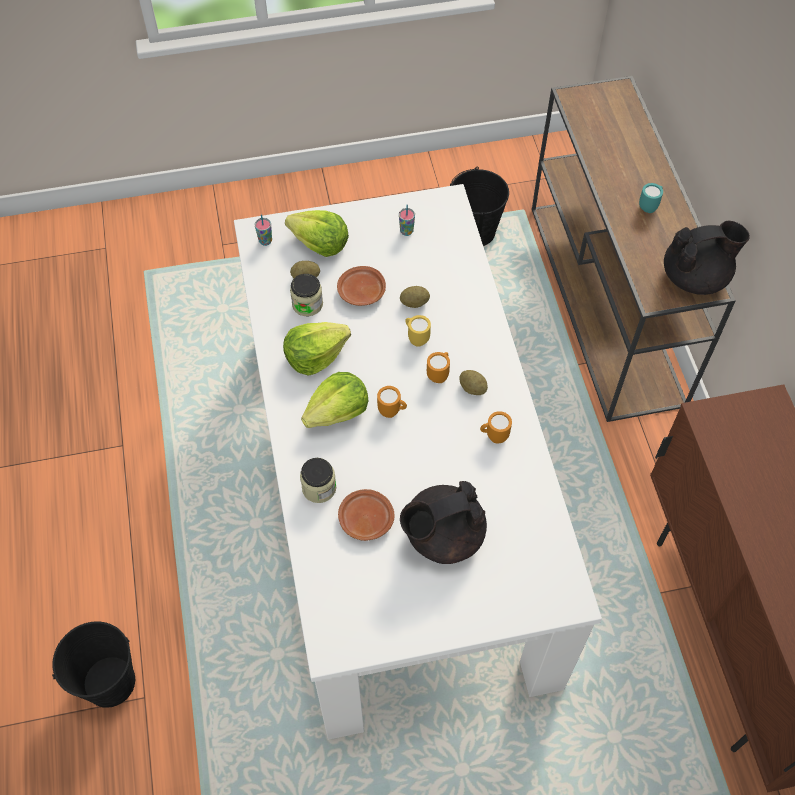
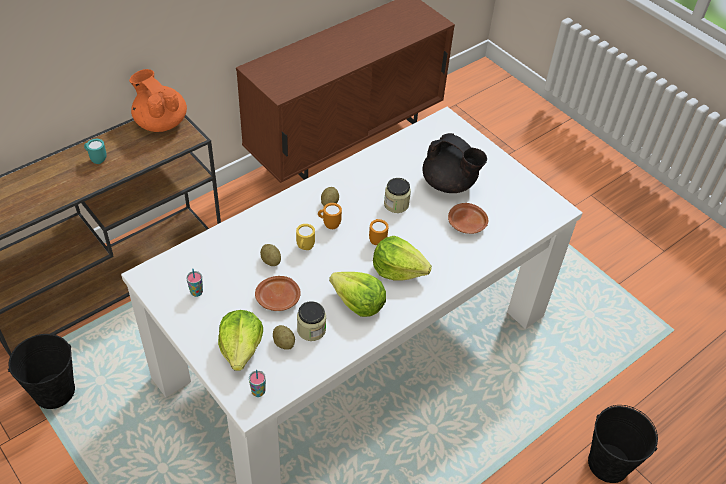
camera: 120 degrees left, 10 degrees down
(319, 488) = (463, 256): jar -> jar (396, 204)
(494, 436) = (361, 181): orange mug -> none
(695, 277) = (160, 122): black teapot -> orange teapot

